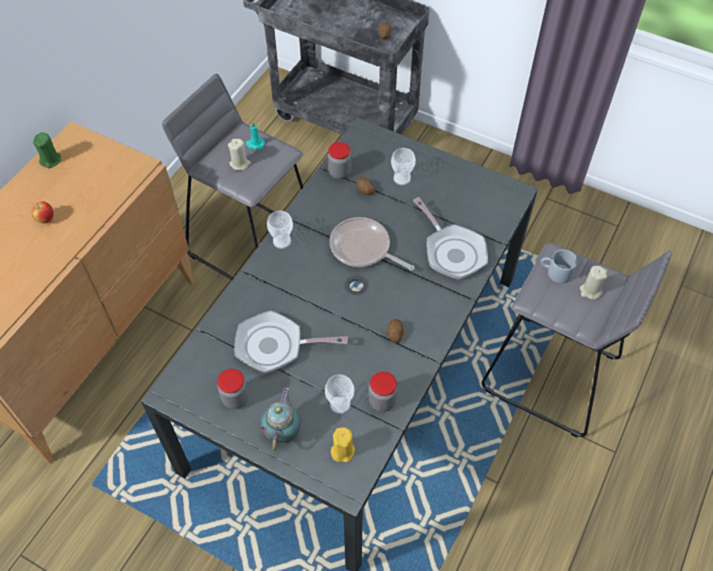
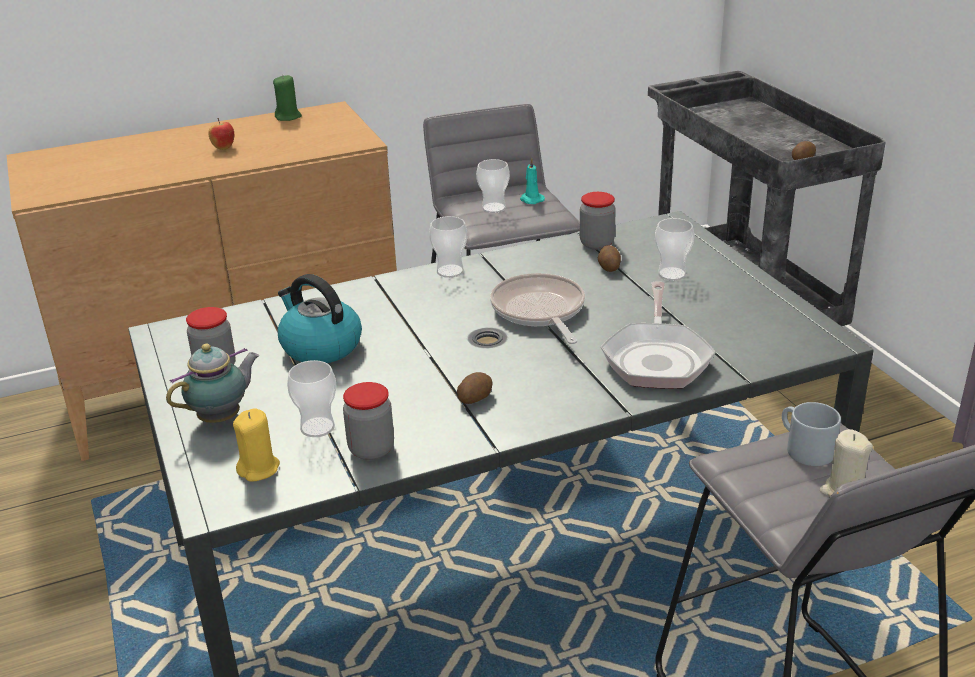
camera: 40 degrees right, 25 degrees down
(240, 164) = (494, 208): beige candle -> cup
(275, 346) = (320, 346): frying pan -> kettle

